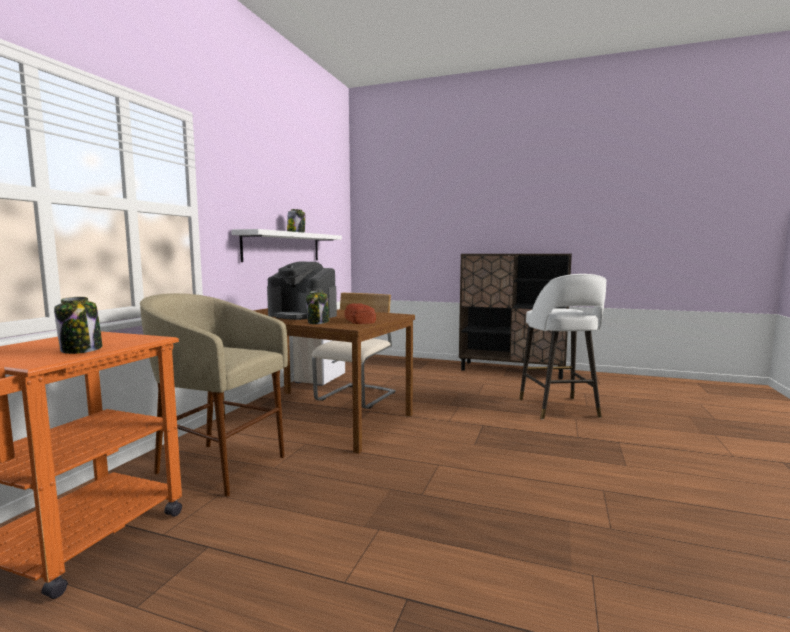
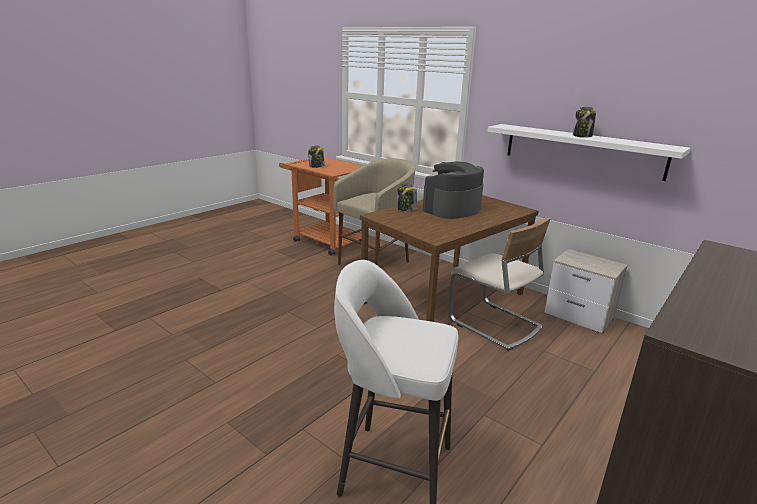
camera: 110 degrees right, 15 degrees up
(360, 321) = (405, 220): bread -> none

